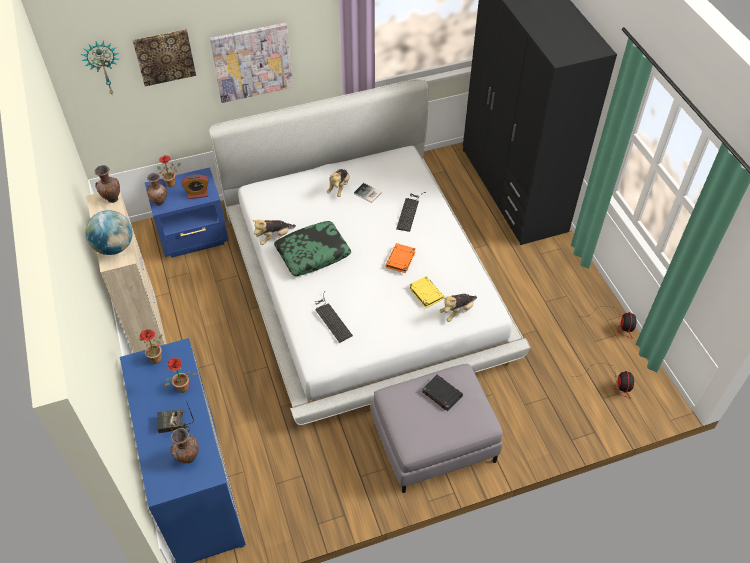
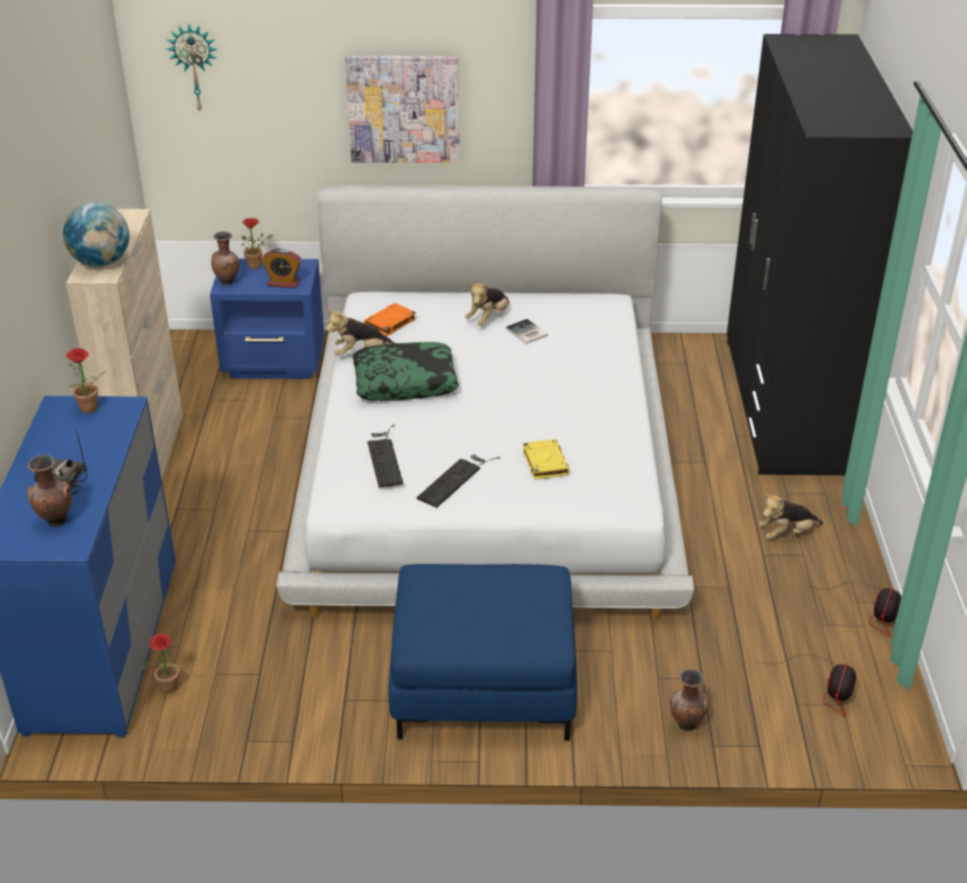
camera: 20 degrees right, 15 degrees down
(112, 200) = (133, 218): brown vase -> brown vase (685, 726)
(164, 56) = (279, 70): picture -> none
(182, 390) = (99, 448): potted plant -> potted plant (167, 689)
(400, 260) = (529, 415): orange book -> orange book (390, 323)
(409, 211) = (577, 364): keyboard -> keyboard (455, 479)
(434, 440) = (484, 685): grey ottoman -> blue ottoman
(441, 394) = (500, 589): black book -> none
(457, 311) = (581, 494): plush toy -> plush toy (787, 533)

